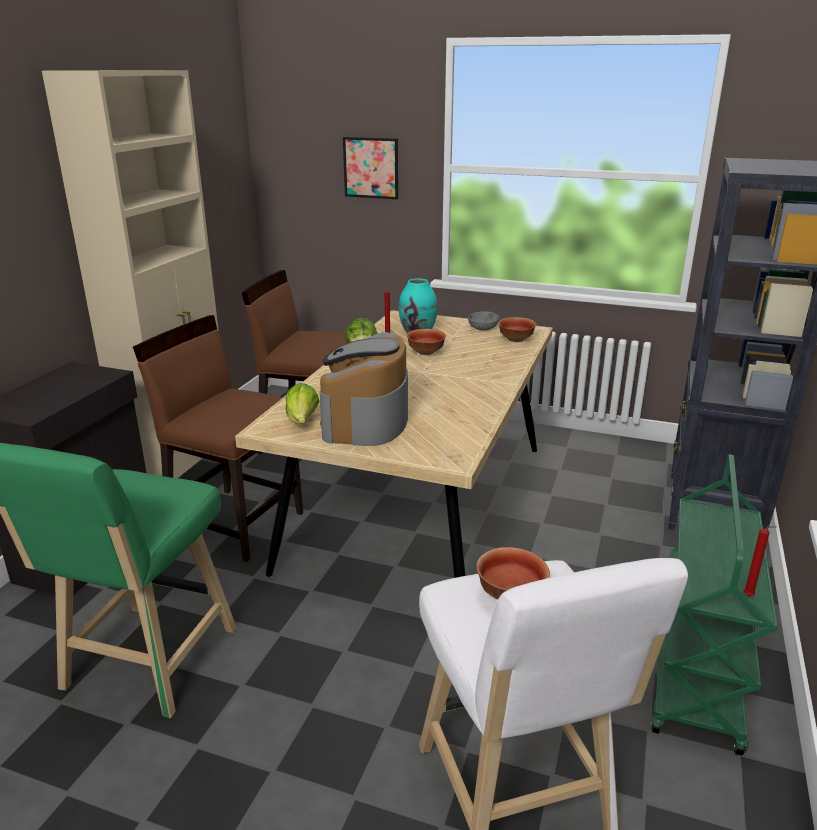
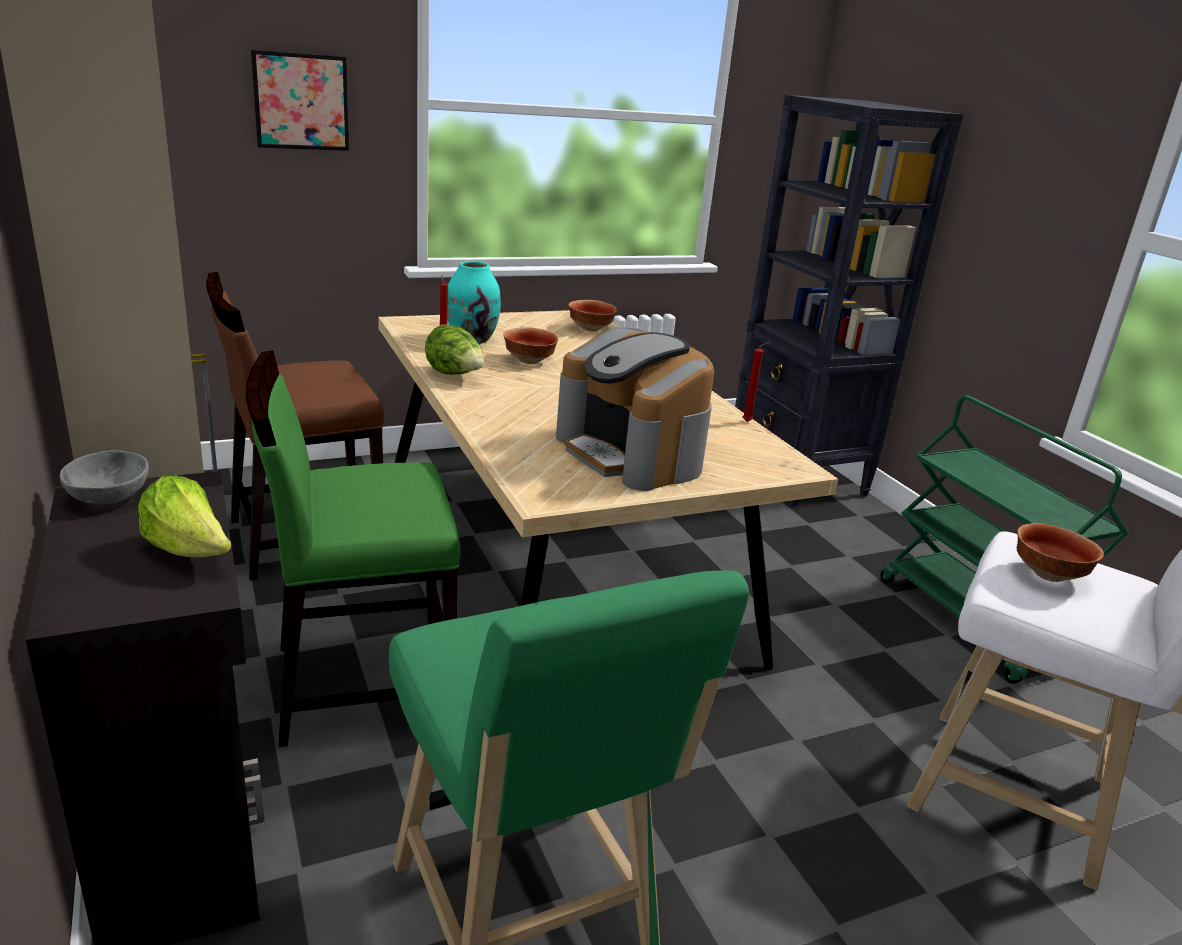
camera: 45 degrees left, 0 degrees up
(235, 522) = (361, 683): brown chair -> green chair
(302, 421) = (565, 475): lettuce -> lettuce (190, 551)
(483, 329) = (533, 322): grey bowl -> grey bowl (110, 498)
(750, 596) = (1080, 515): red candle -> red candle (748, 422)

